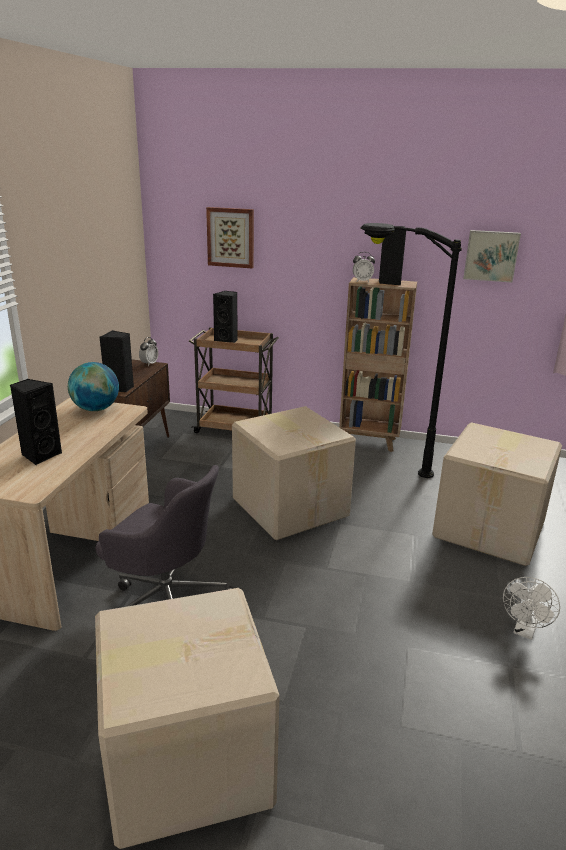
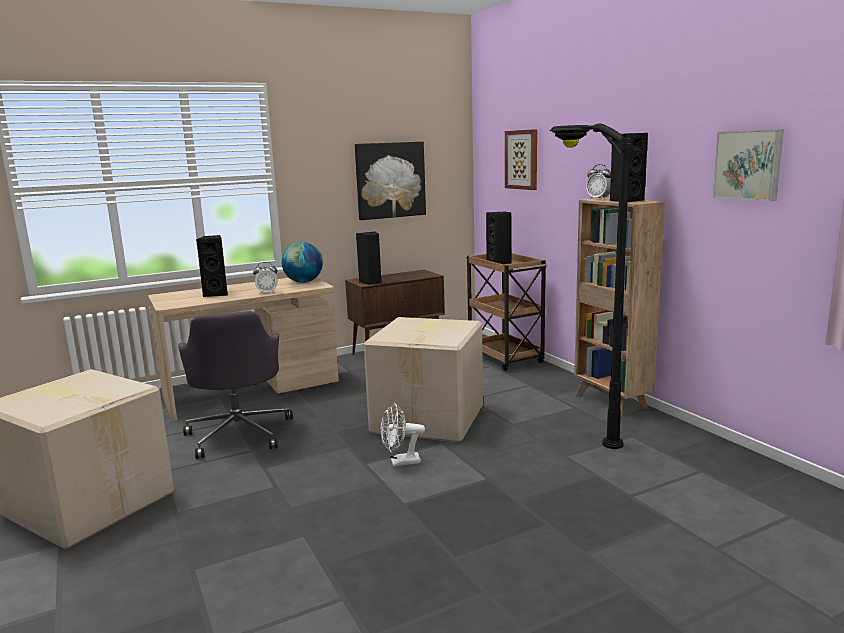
camera: 50 degrees right, 10 degrees down
(97, 266) = (390, 180): none -> picture
(149, 364) = (429, 274): alarm clock -> alarm clock (267, 293)
(491, 529) = (578, 511): cardboard box -> none
(525, 631) = (413, 589): white fan -> white fan (400, 462)

